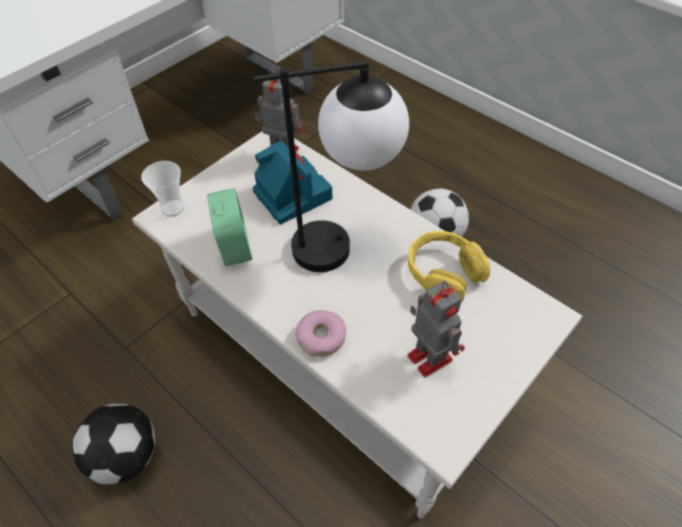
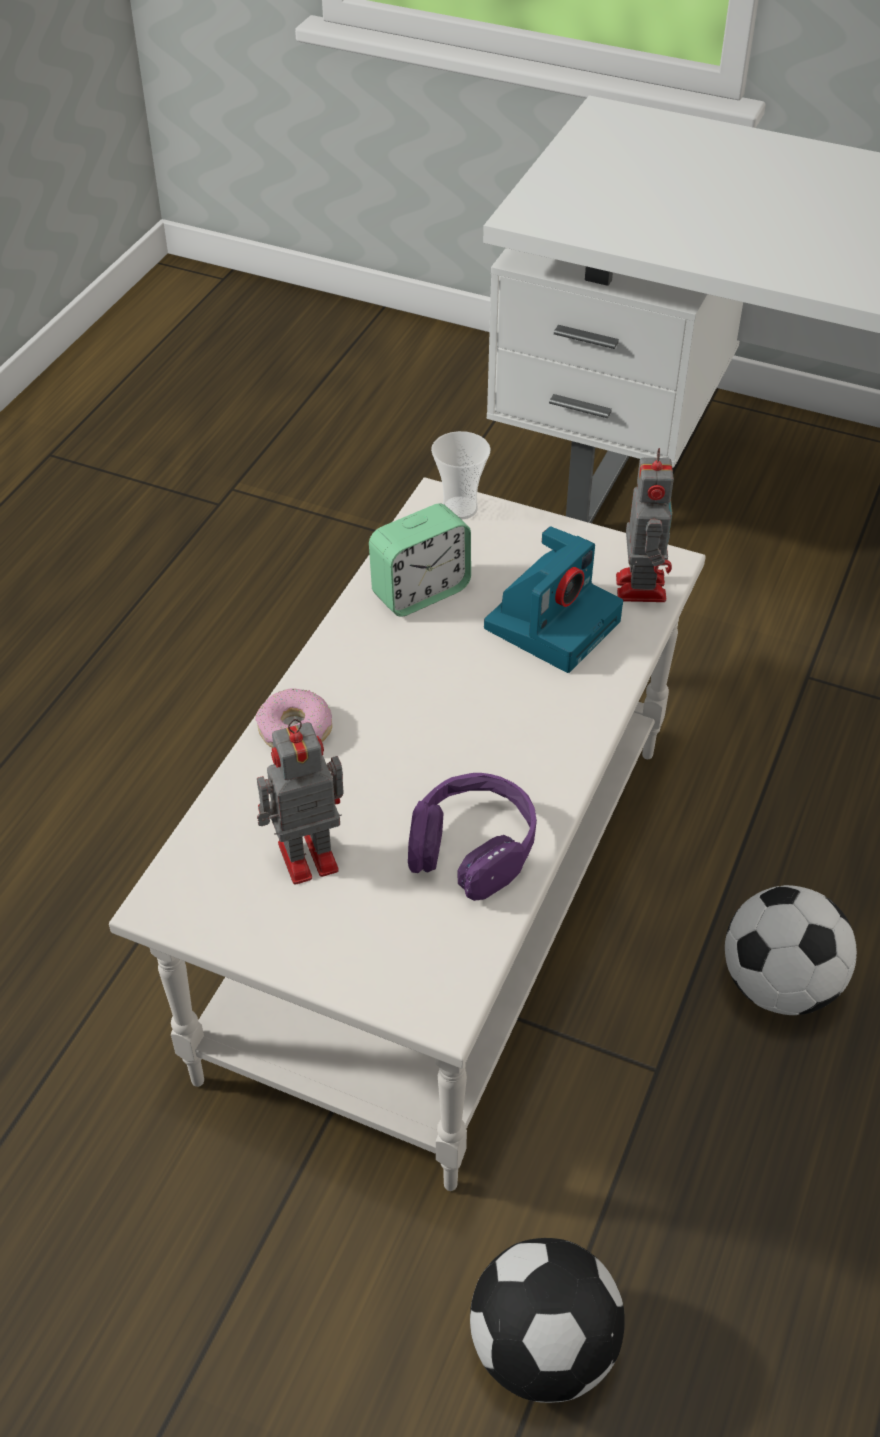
camera: 70 degrees right, 5 degrees down
(125, 456) = (187, 702): football -> football (543, 1345)
(344, 244) = (477, 712): table lamp -> none
(428, 356) = (304, 858): toy robot -> toy robot turned 150 degrees counterclockwise
(443, 273) = (472, 848): yellow headphones -> purple headphones

